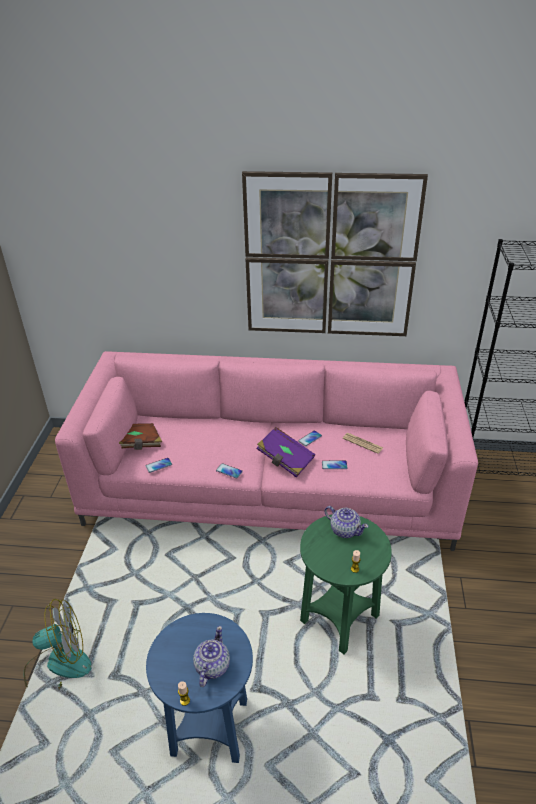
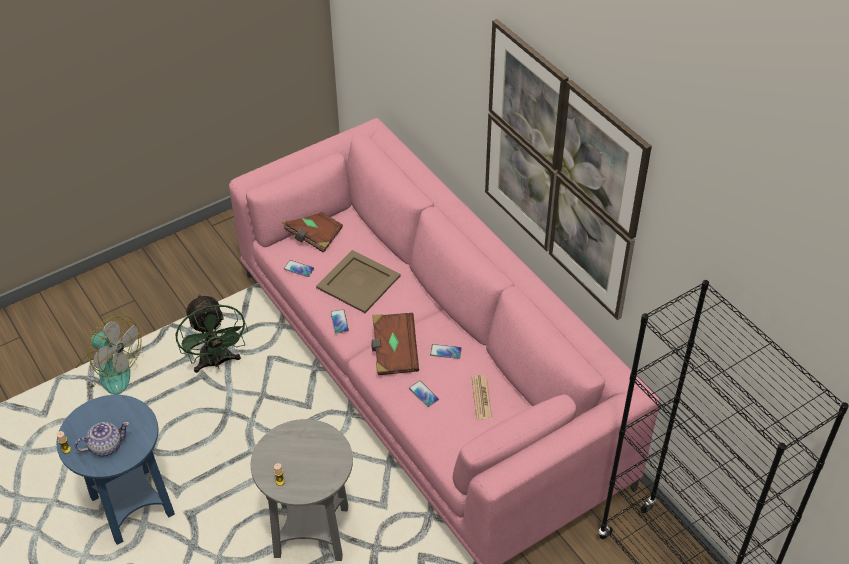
camera: 50 degrees right, 10 degrees up
(135, 588) = (216, 362): none -> green fan
(206, 445) = (357, 282): none -> beige tray
(285, 460) = (394, 352): purple book -> brown book
(339, 618) = (312, 531): green side table -> grey side table
(344, 530) = (322, 448): teapot -> none

